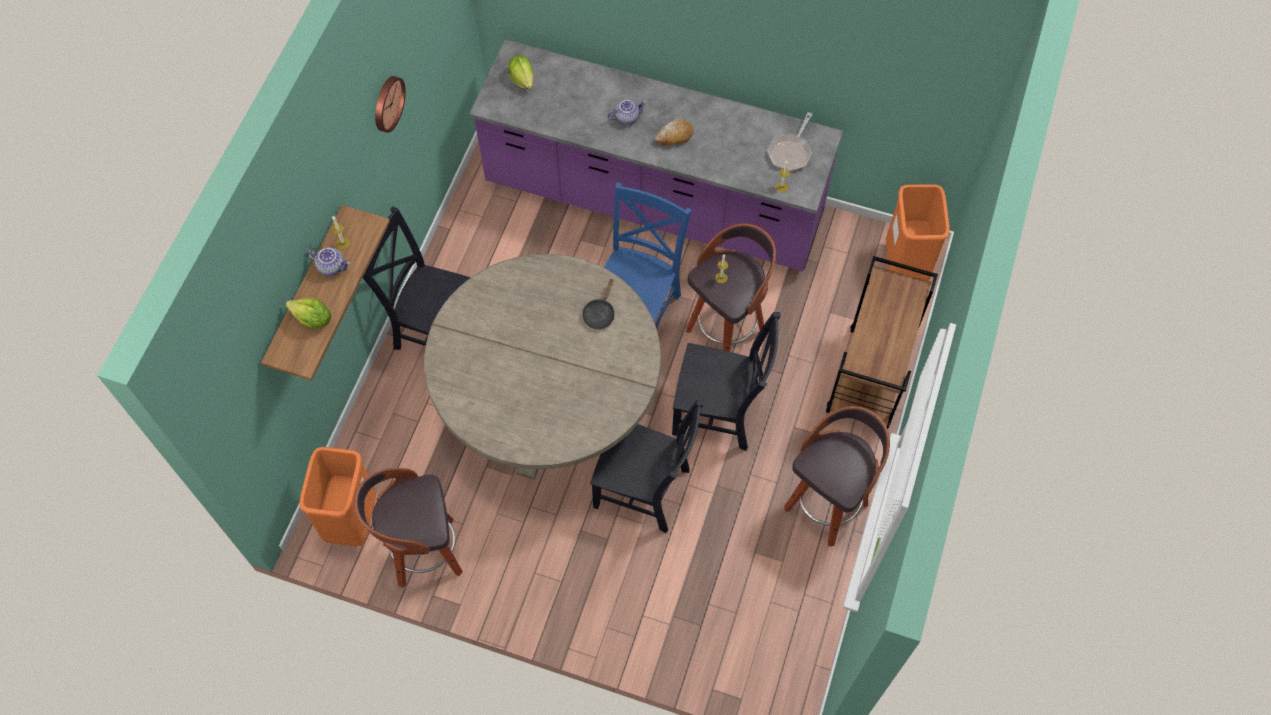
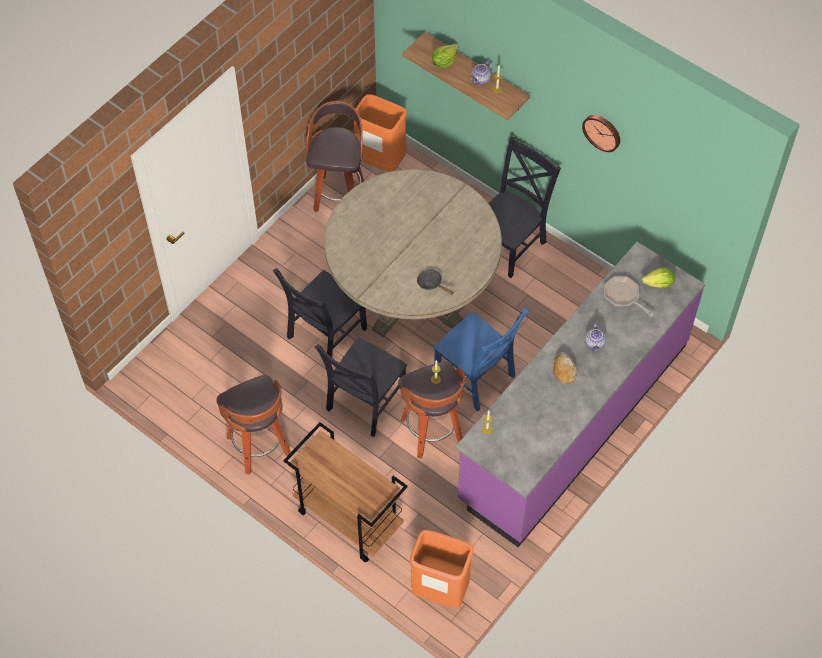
camera: 110 degrees right, 5 degrees down
(790, 152) = (518, 448): frying pan -> frying pan (623, 296)

